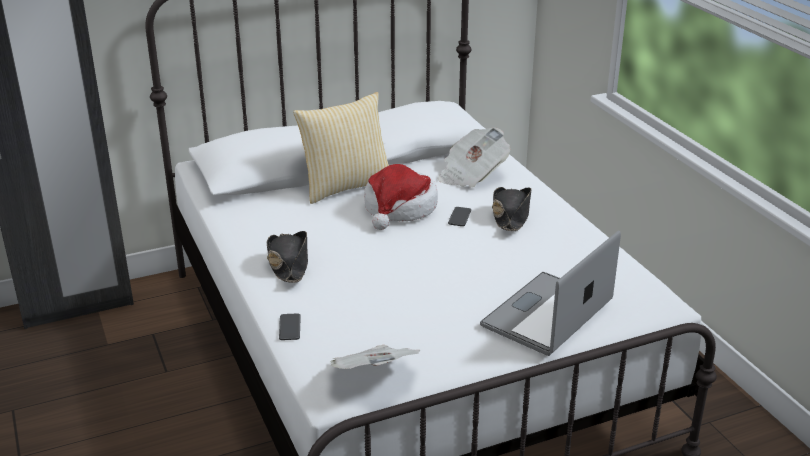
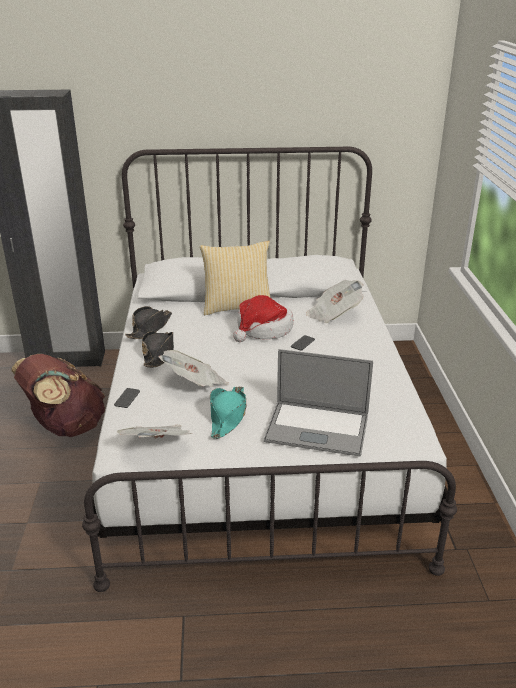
camera: 20 degrees right, 0 degrees up
(135, 395) = (66, 426): none -> brown backpack
(363, 292) = (195, 384): none -> newspaper
(433, 322) = (228, 416): none -> turquoise hat
(511, 215) = (342, 349): black hat -> black hat (149, 328)
(547, 314) = (317, 428): laptop -> laptop turned 135 degrees counterclockwise

